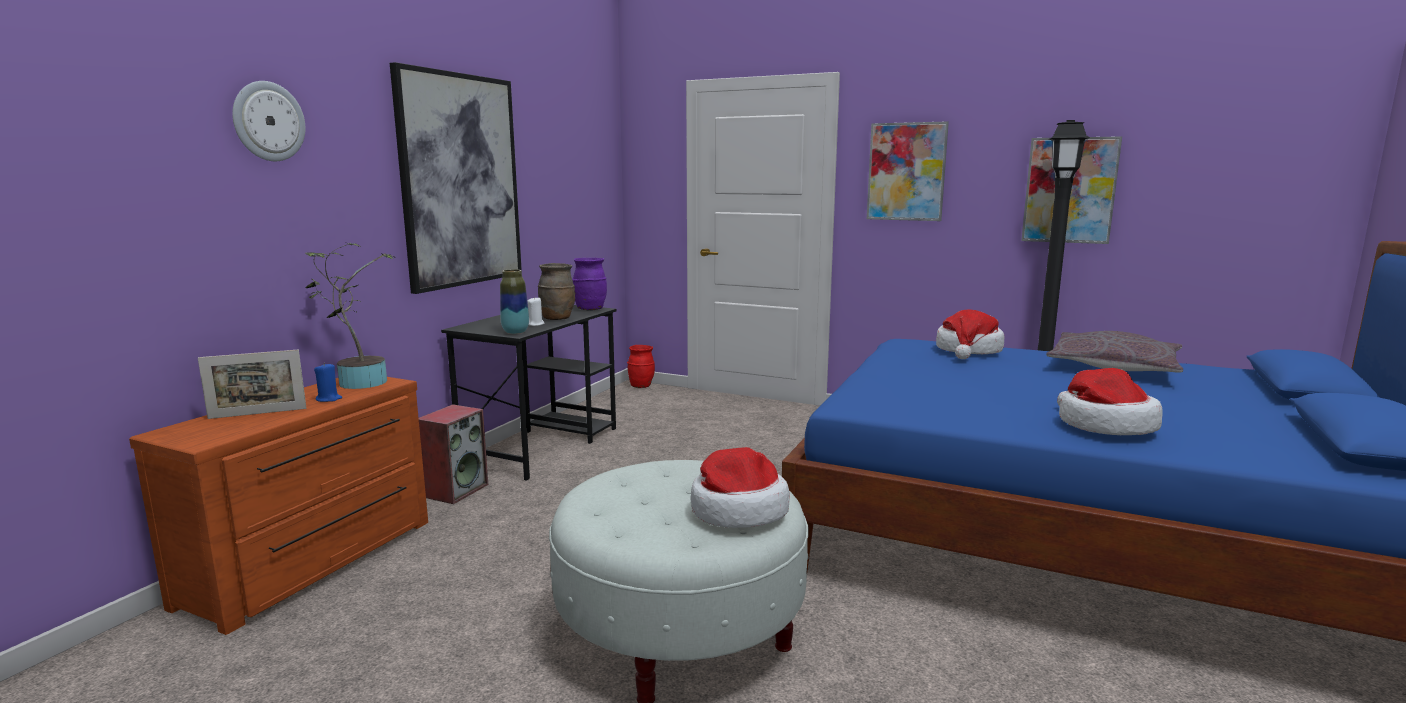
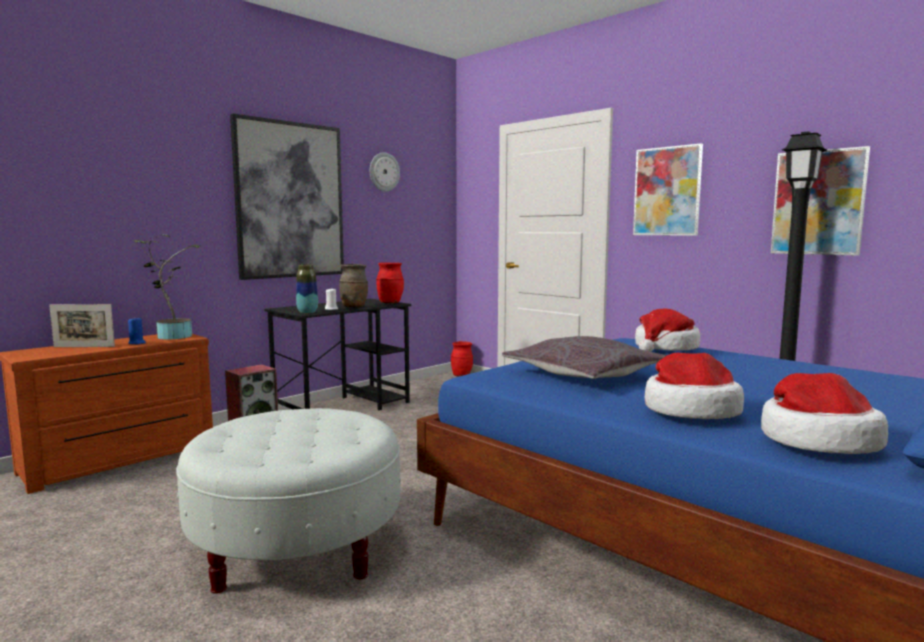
camera: 20 degrees right, 5 degrees down
(268, 121) = (126, 152): wall clock -> wall clock (384, 172)
(590, 309) = (390, 303): purple vase -> red vase
(737, 510) = (322, 445): hat -> hat (816, 440)
(1113, 367) = (802, 371): grey pillow -> grey pillow (585, 374)

